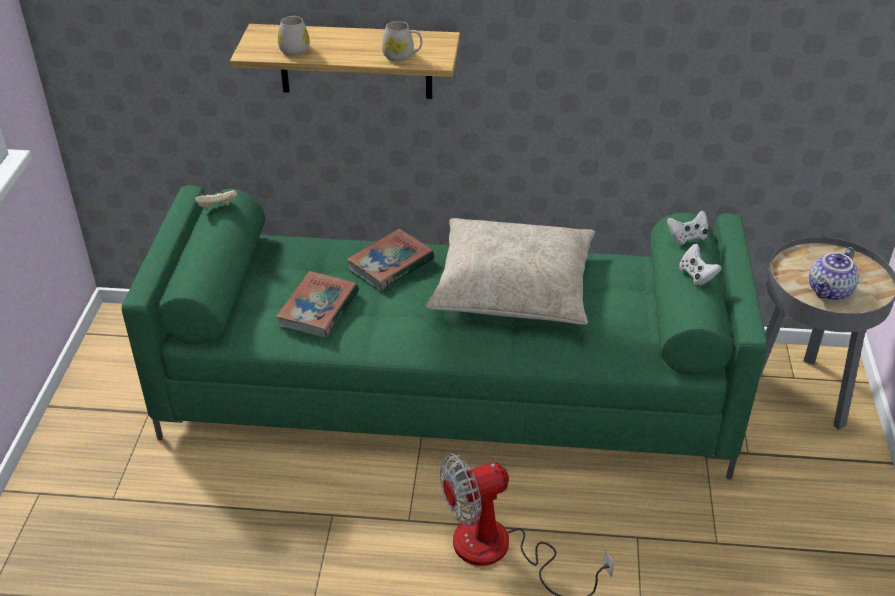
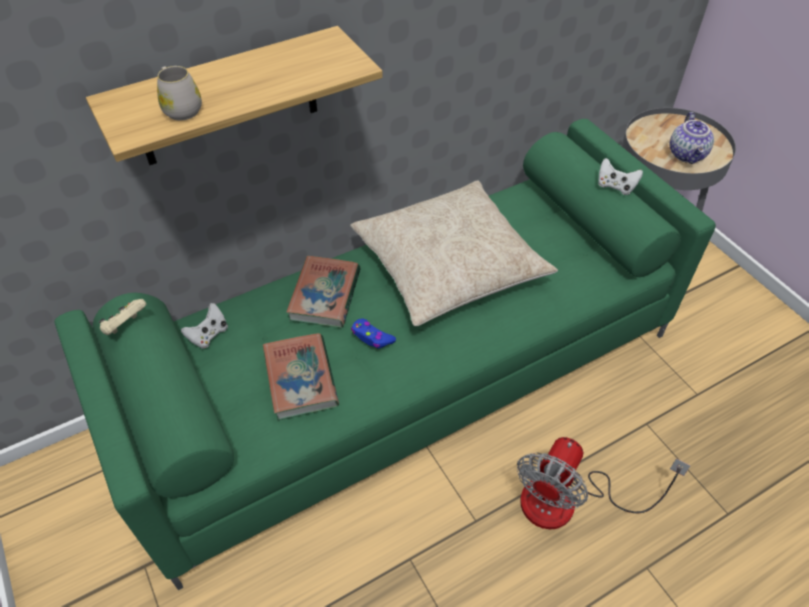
camera: 35 degrees left, 10 degrees up
(397, 308) = (372, 337): none -> blue game controller
(402, 56) = (313, 73): white mug -> none
(687, 237) = (575, 155): white game controller -> white game controller (209, 335)

